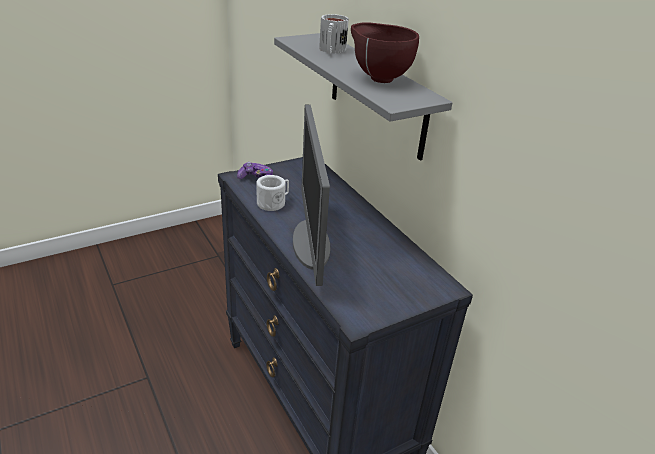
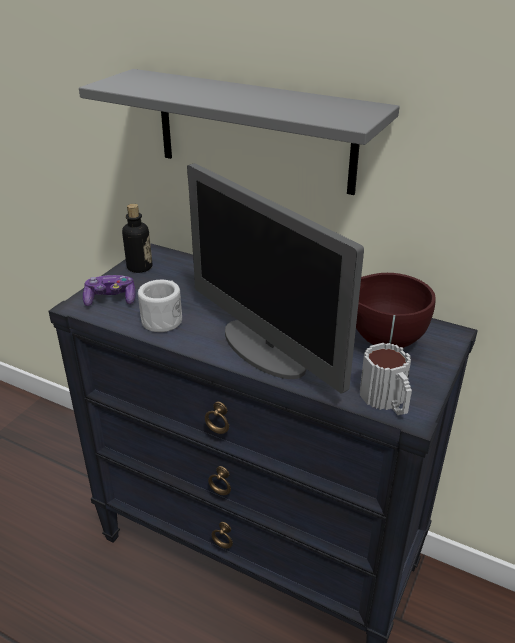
camera: 30 degrees left, 0 degrees up
(292, 167) = (139, 267): none -> bottle
(331, 51) = (178, 86): mug -> mug (387, 401)
(378, 78) = (286, 101): brown bowl -> brown bowl (381, 342)

